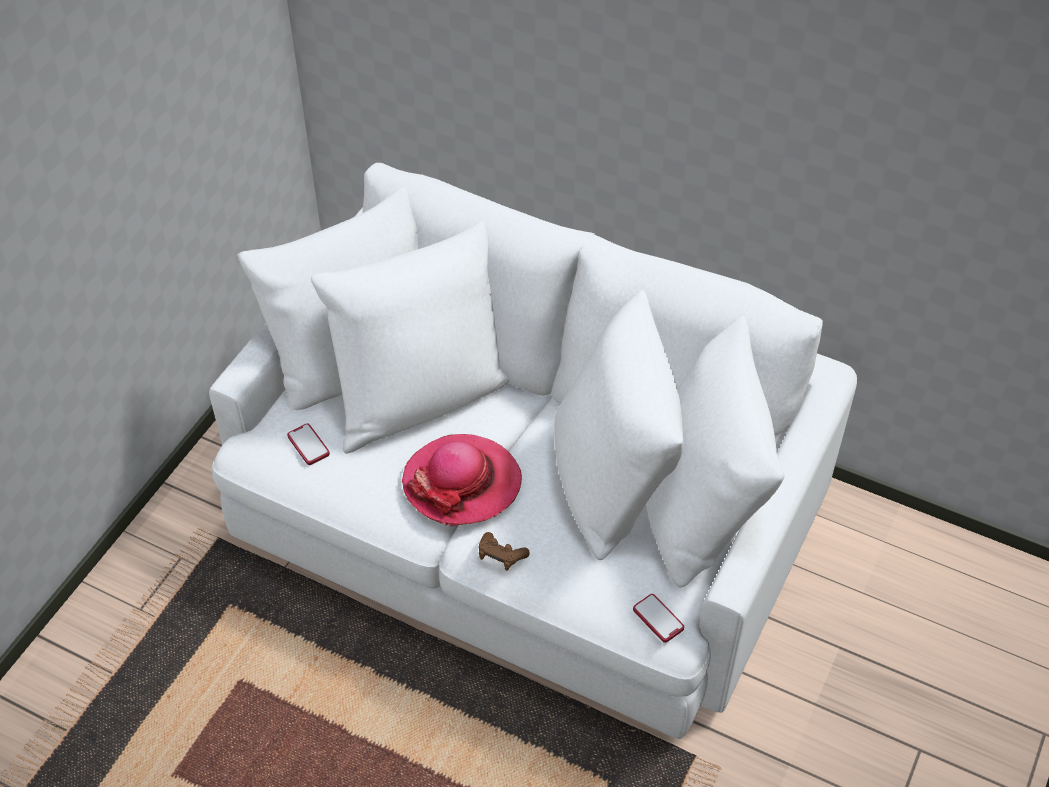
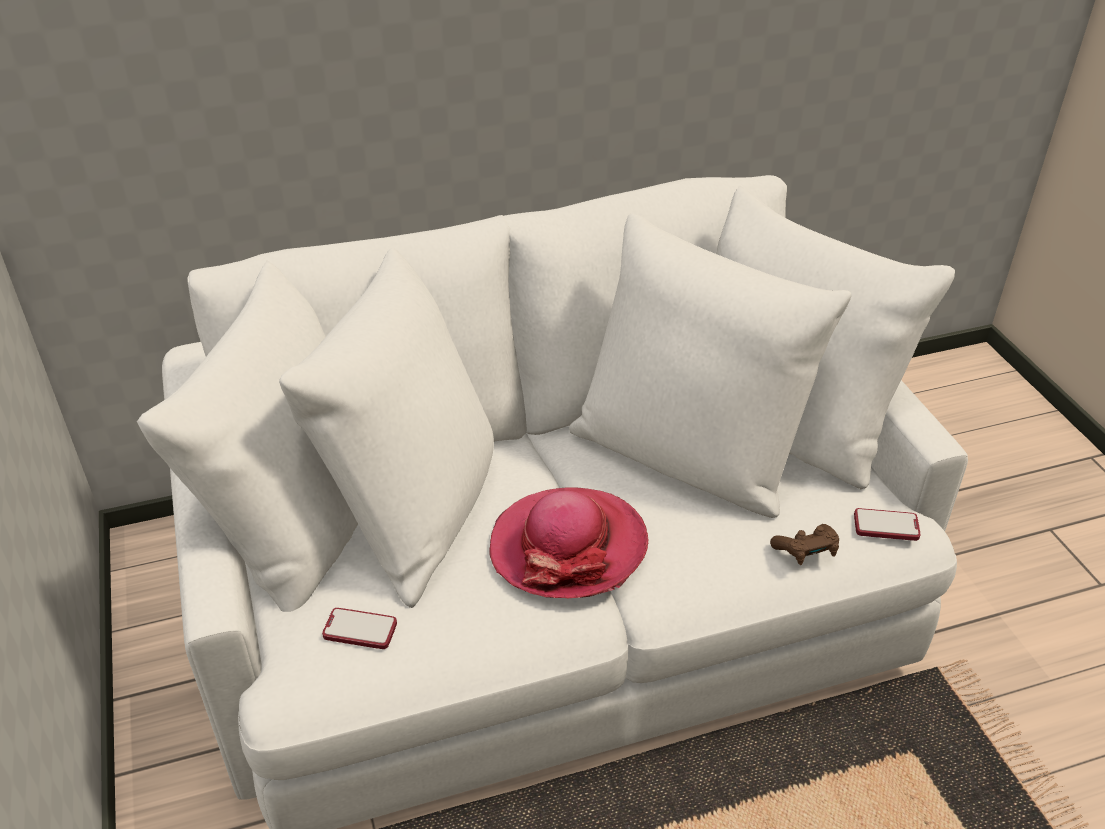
camera: 45 degrees left, 10 degrees down
(501, 556) = (692, 581): brown game controller -> brown game controller (806, 551)

